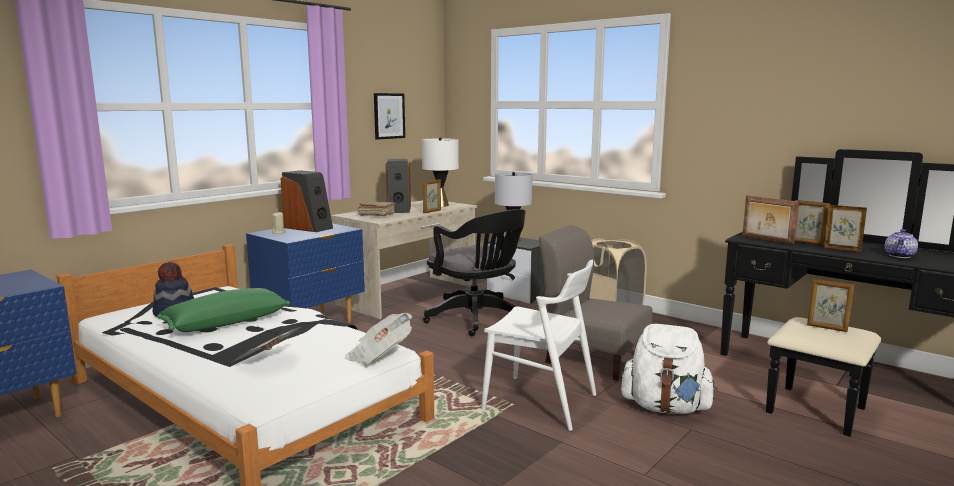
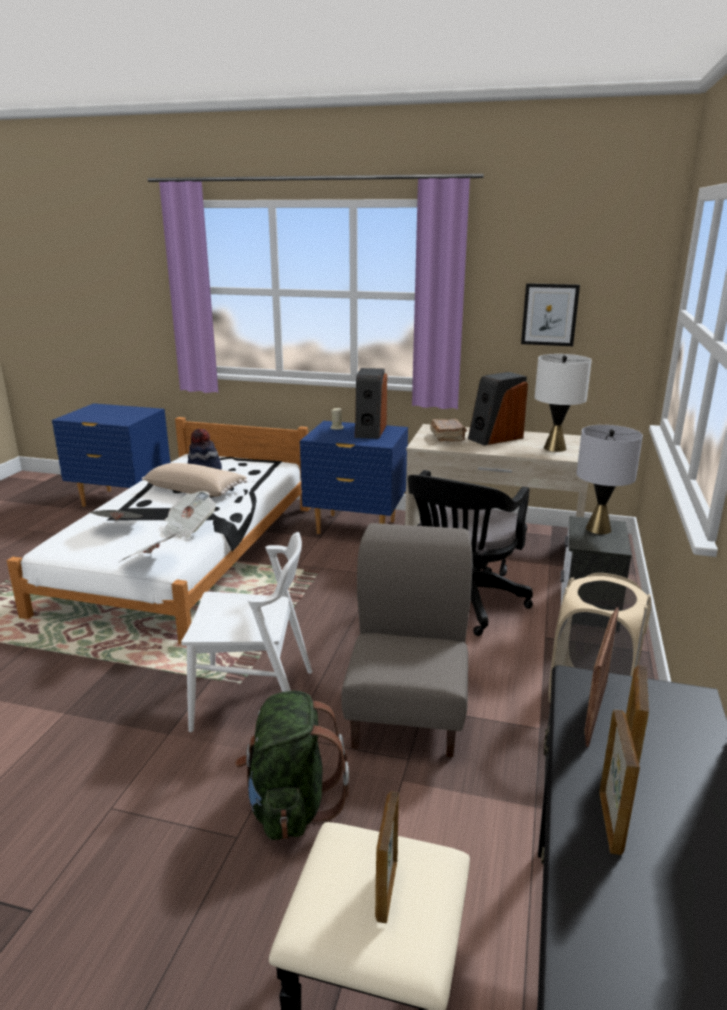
camera: 65 degrees right, 10 degrees up
(226, 322) = (196, 490): green pillow -> beige pillow
(324, 335) = (188, 529): none -> newspaper
(432, 211) = (508, 452): picture frame -> none
(540, 402) = (254, 700): white chair -> white chair turned 90 degrees counterclockwise
(665, 407) = (291, 805): white backpack -> green backpack
(900, 256) = (625, 931): teapot -> none

